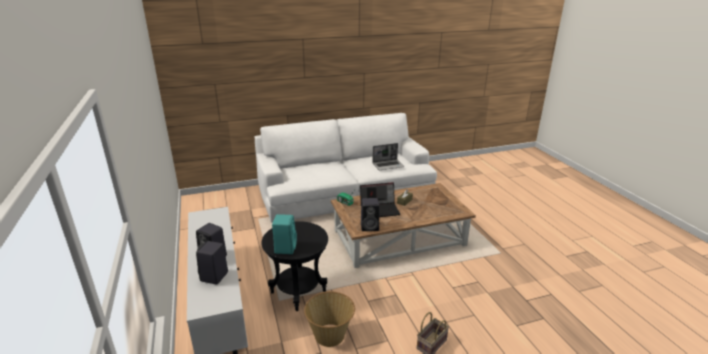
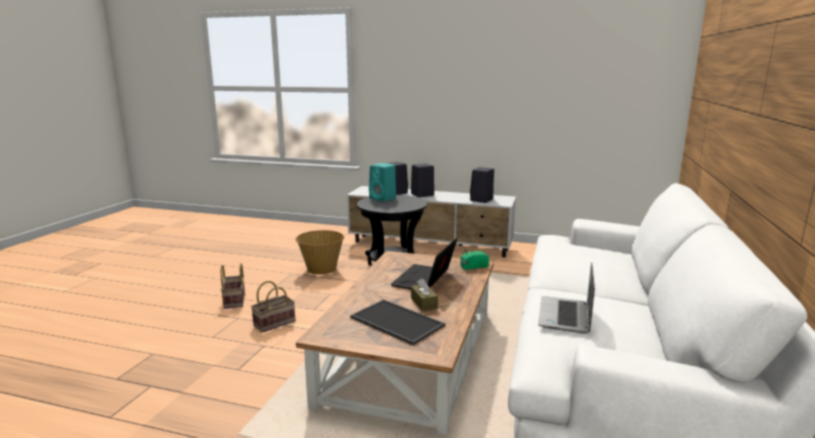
camera: 125 degrees right, 10 degrees down
(370, 226) = (392, 263): black speaker -> black speaker (481, 200)
(429, 201) = (395, 322): none -> tray
(429, 300) = (275, 323): none -> basket

